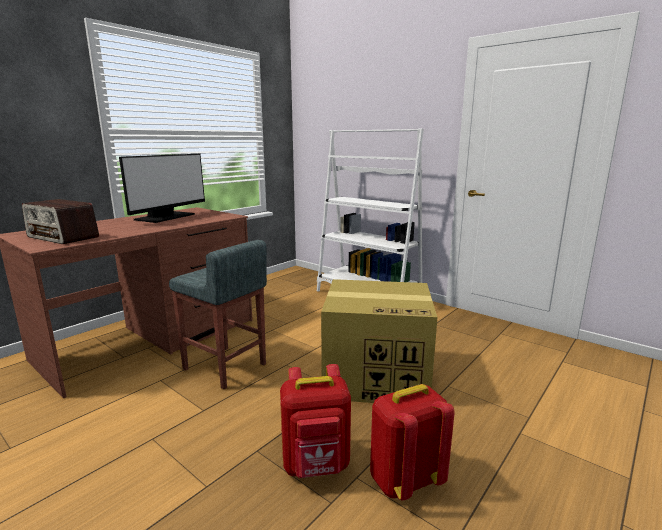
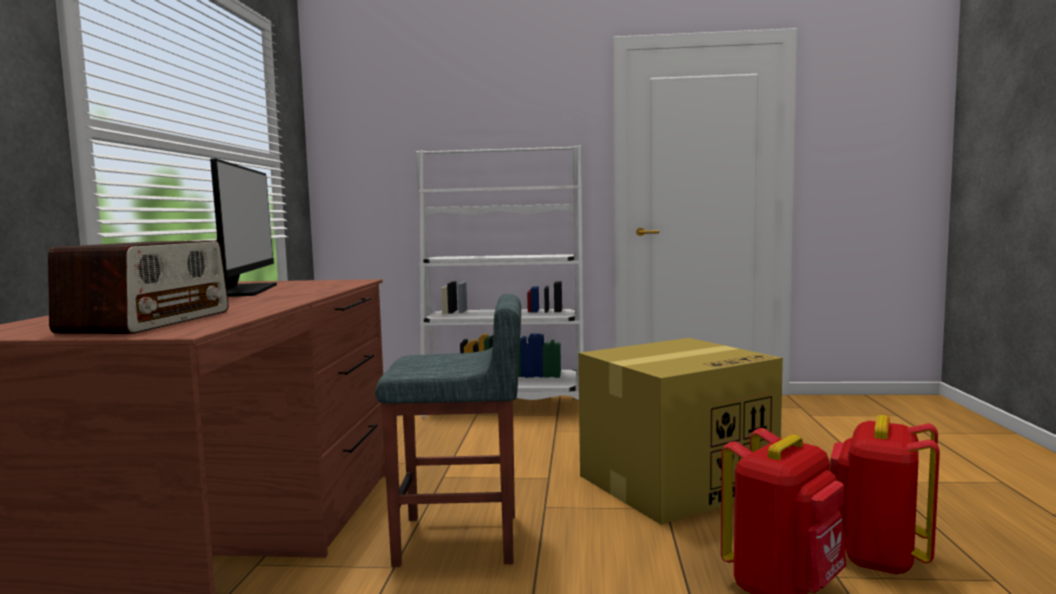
camera: 35 degrees left, 10 degrees down
(63, 237) = (149, 321): radio -> radio turned 75 degrees counterclockwise

